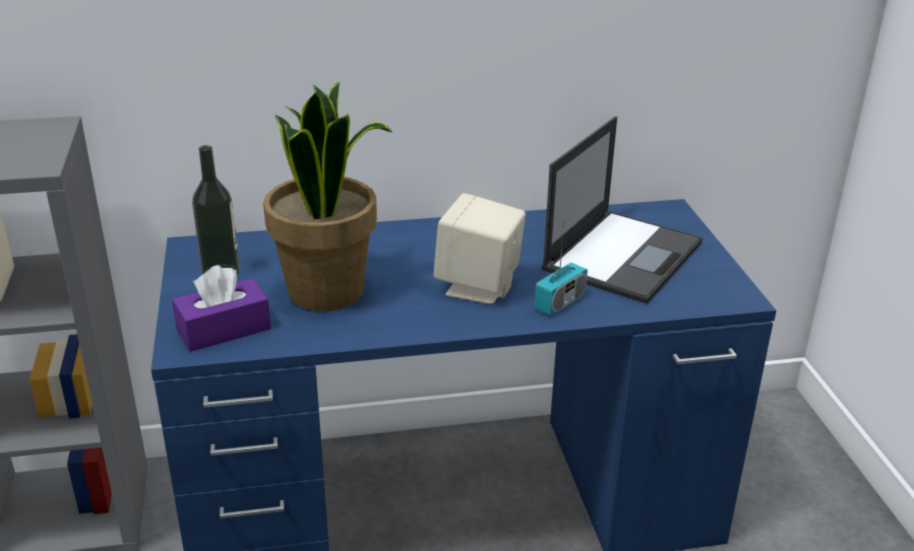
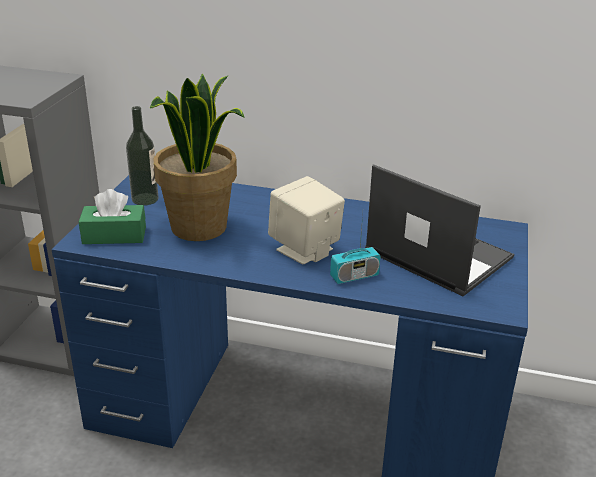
camera: 25 degrees right, 0 degrees up
(224, 329) = (114, 235): purple tissue box -> green tissue box
(623, 255) = (436, 254): laptop -> laptop turned 105 degrees counterclockwise

